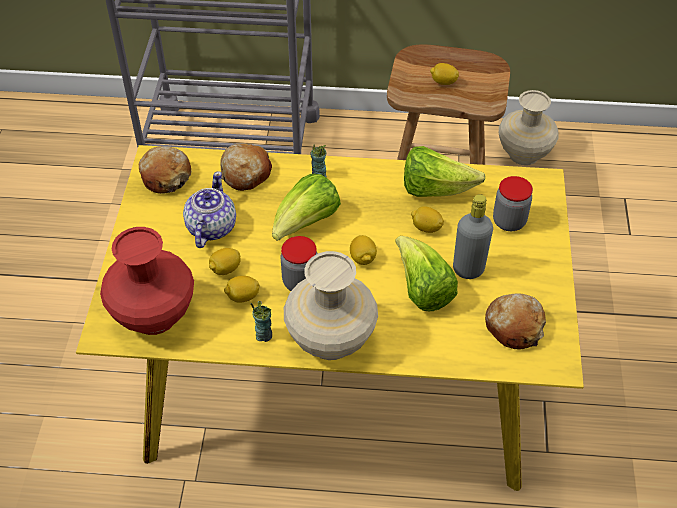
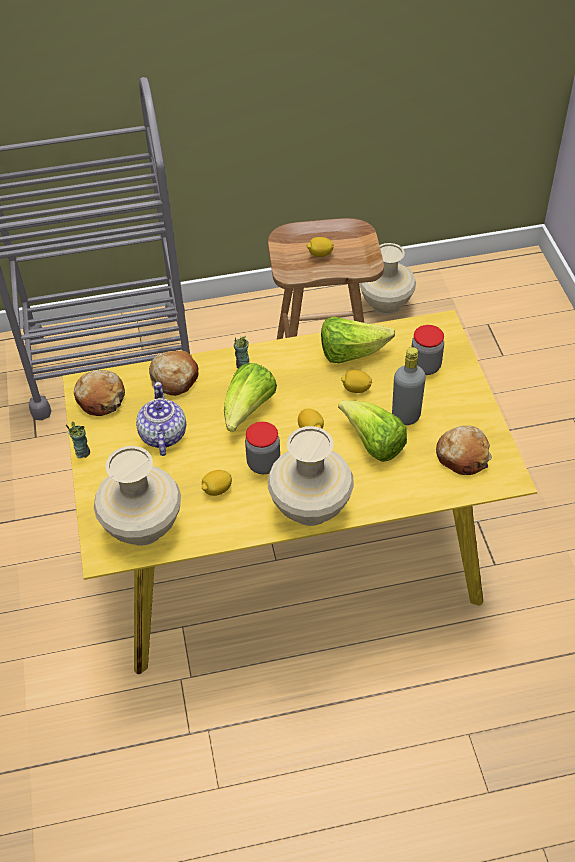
camera: 15 degrees left, 0 degrees up
(153, 315) = (142, 527): red vase -> beige vase
(225, 269) = (191, 469): lemon -> none
(264, 335) = (249, 518): cup -> cup (82, 452)

